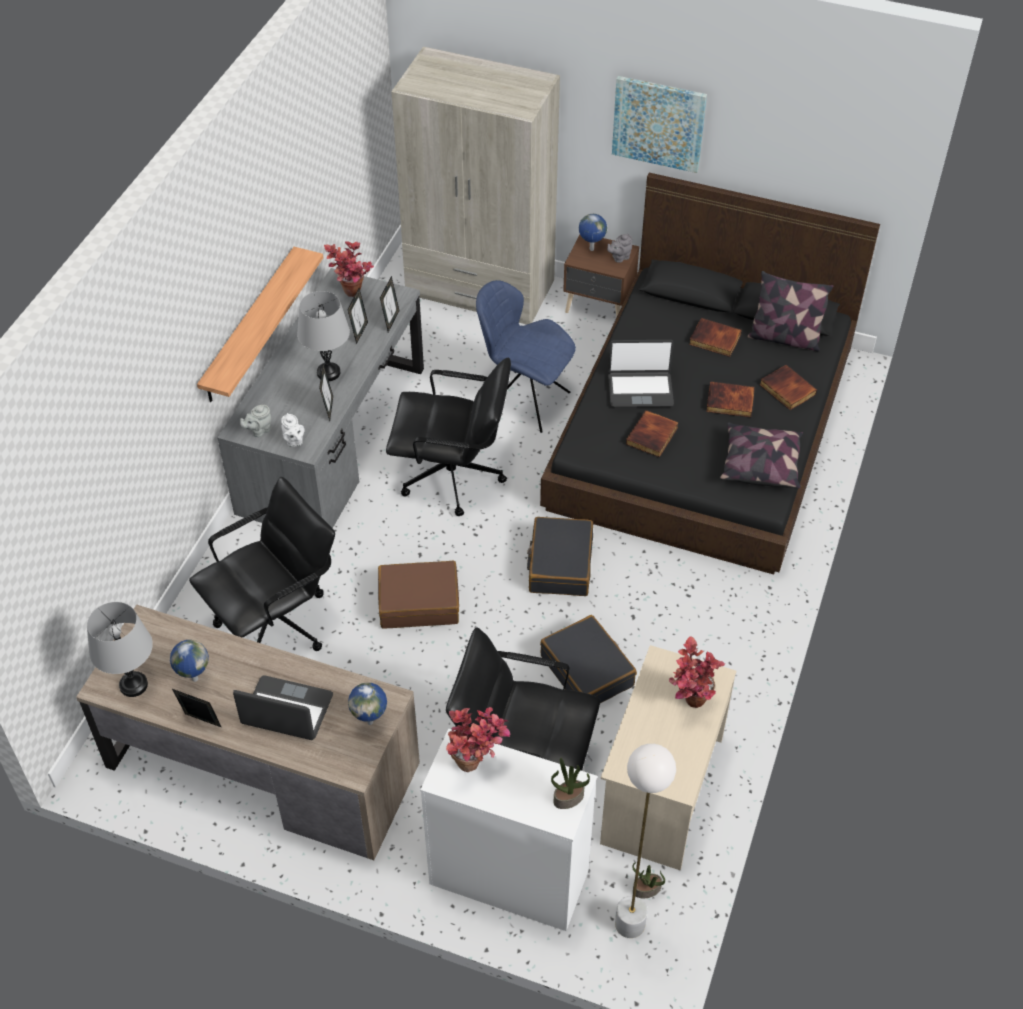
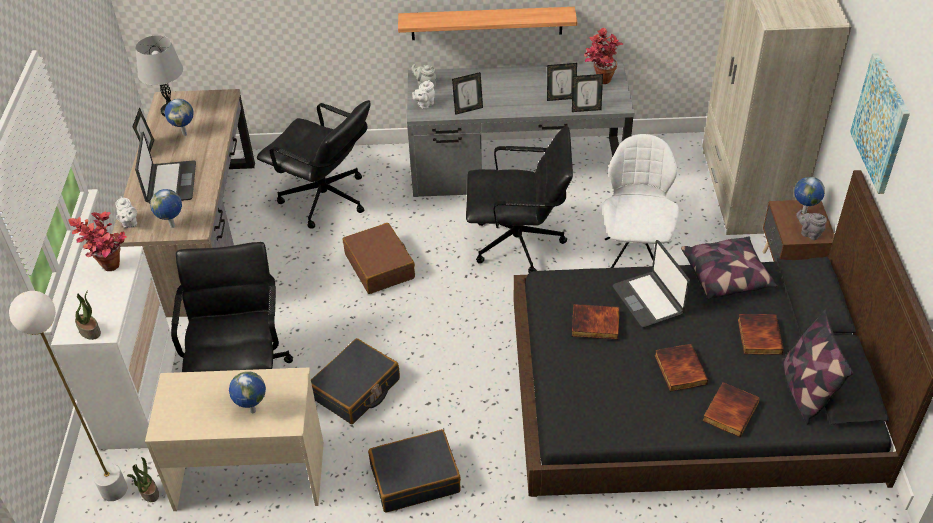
camera: 70 degrees right, 5 degrees down
(328, 373) = (506, 97): grey table lamp -> none
(339, 765) = (129, 223): none -> white teapot
(453, 477) = (519, 244): black office chair -> black office chair turned 75 degrees counterclockwise
(525, 400) = (634, 259): blue chair -> white chair
(560, 564) = (461, 337): black suitcase -> black suitcase (415, 478)
(689, 704) = (252, 411): potted plant -> globe
(760, 464) = (610, 415): pillow -> pillow (726, 276)

